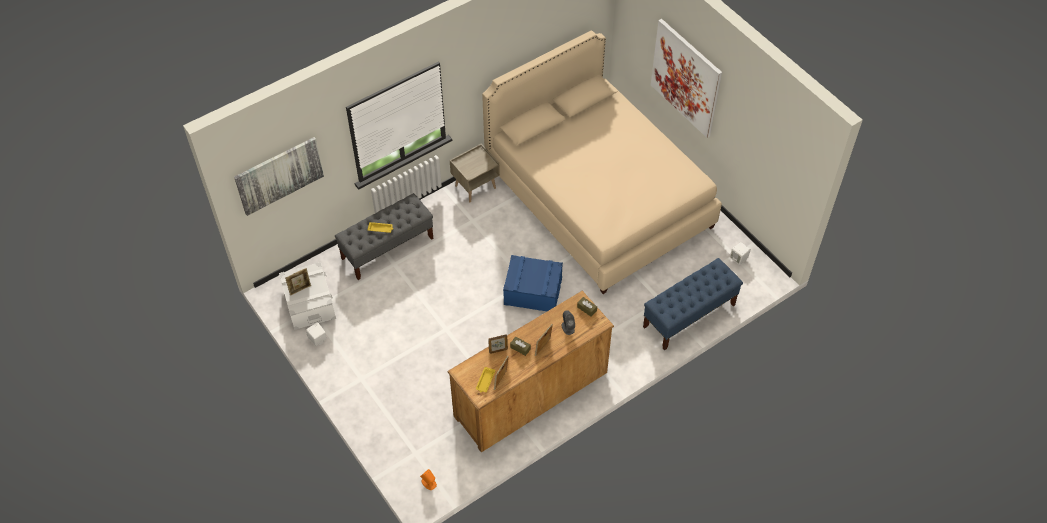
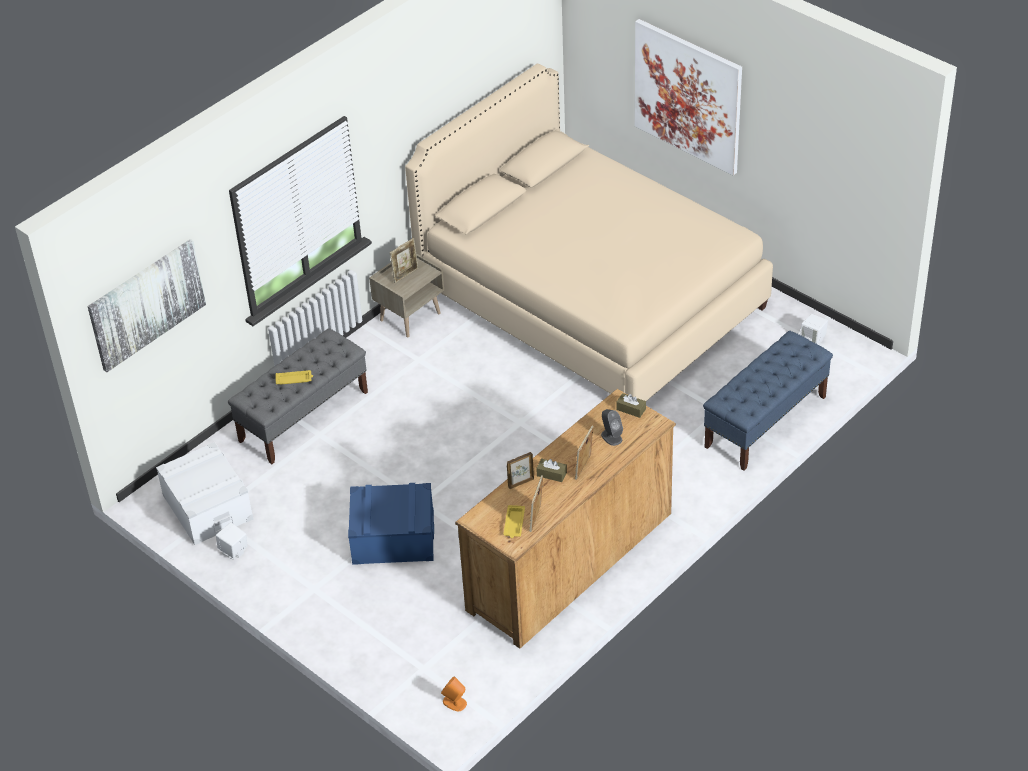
camera: 10 degrees left, 10 degrees down
(300, 289) = (194, 482): picture frame -> picture frame (405, 274)
(532, 291) = (533, 432): blue storage box -> blue storage box (393, 538)

